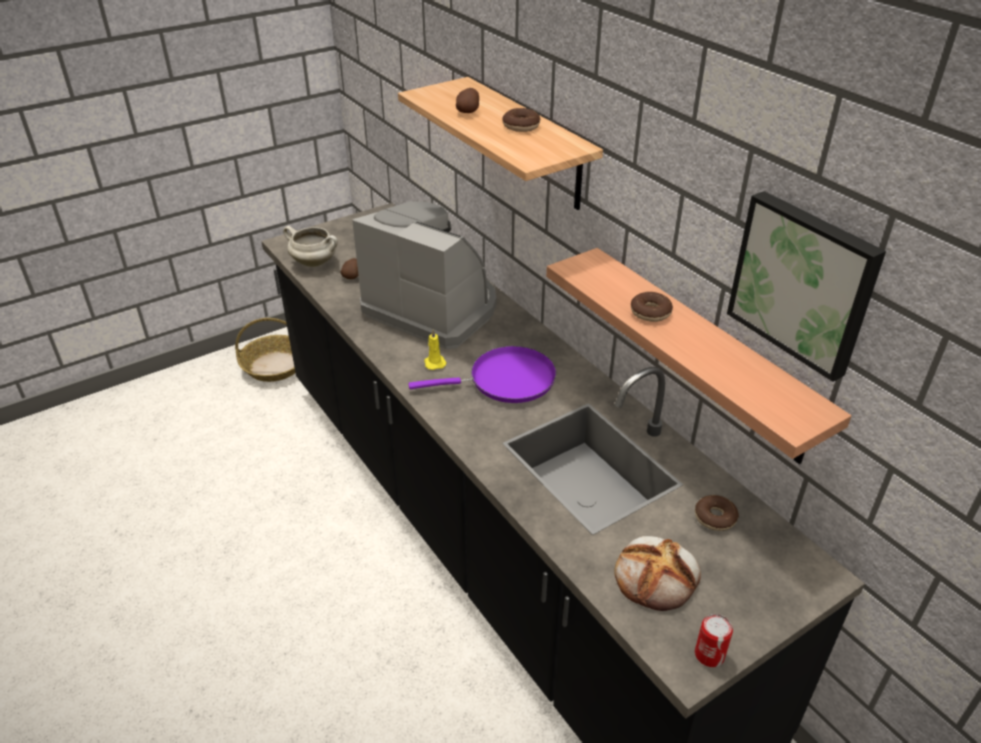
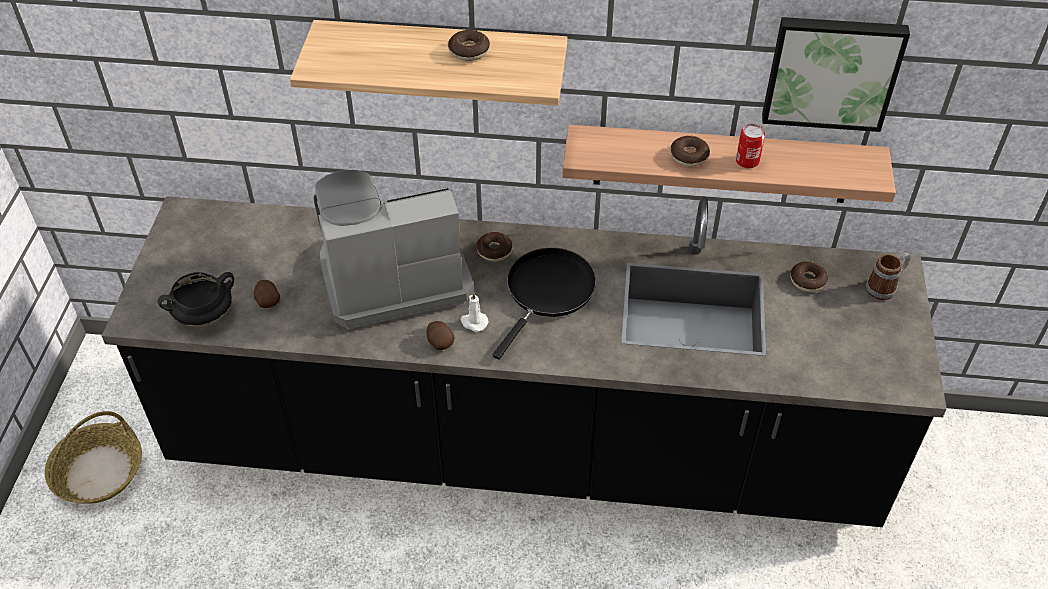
camera: 50 degrees left, 10 degrees up
(315, 262) = (205, 315): white cooking pot -> black cooking pot
(434, 362) = (473, 322): yellow candle -> white candle
(468, 111) = (397, 62): potato -> potato (439, 342)
(506, 380) = (547, 292): purple frying pan -> black frying pan
(513, 336) = (494, 251): none -> donut
(657, 576) = (832, 348): bread -> none
(709, 655) = (915, 369): can -> can (747, 161)
(783, 577) = (885, 287): none -> mug

